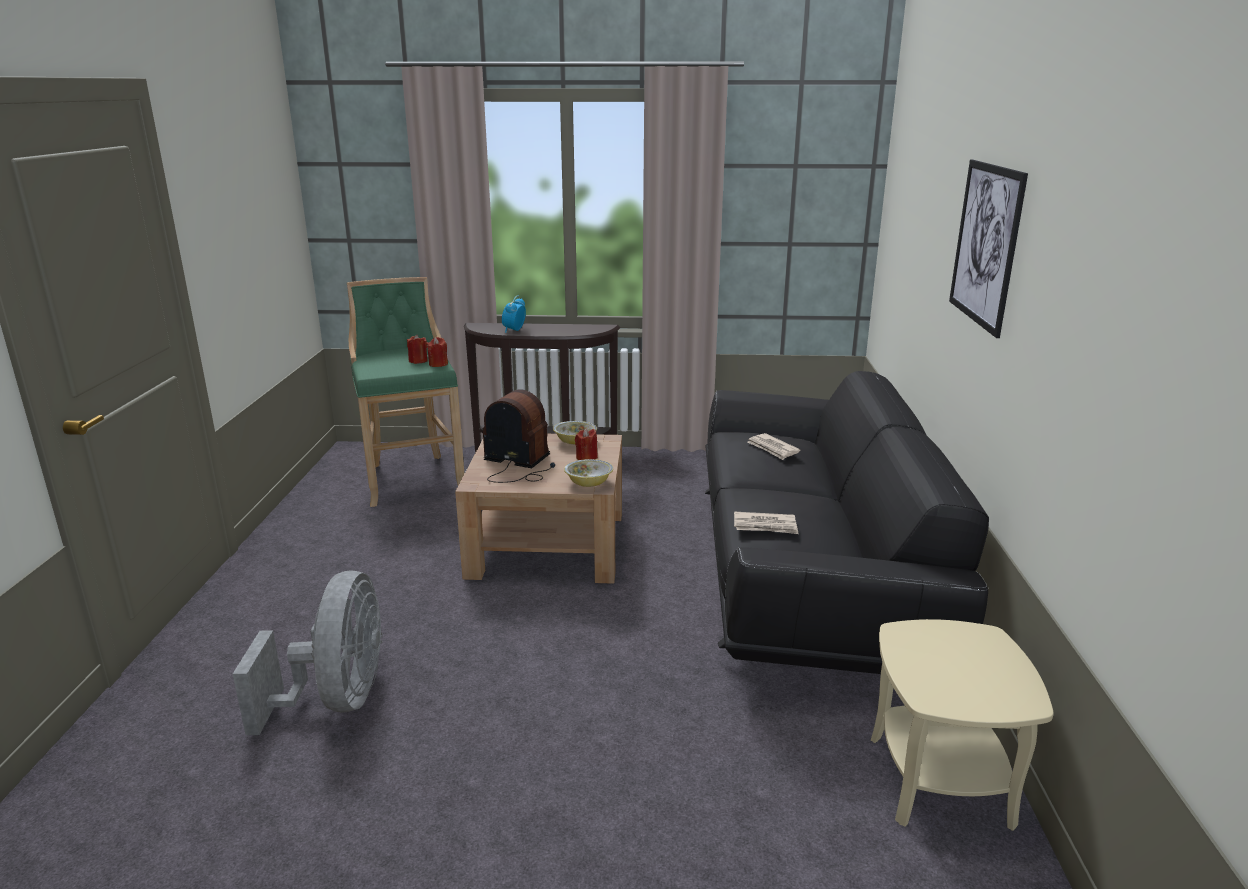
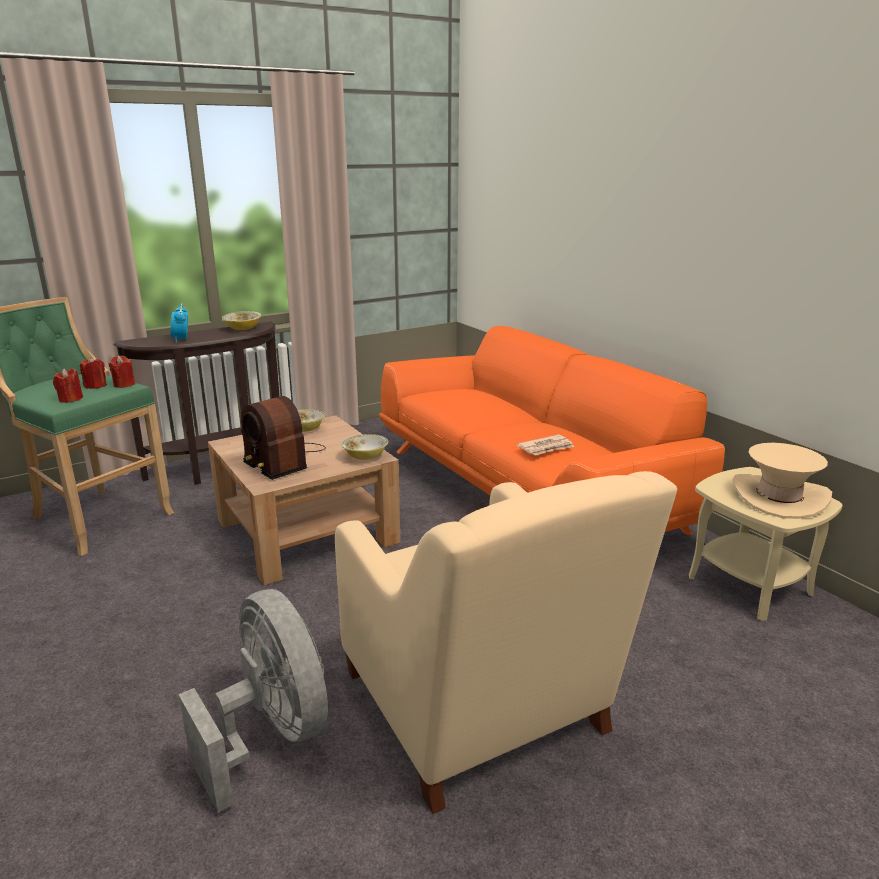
camera: 35 degrees left, 0 degrees up
(499, 760) = (479, 710): none -> beige armchair
(518, 465) = (282, 459): radio -> radio turned 120 degrees counterclockwise
(580, 328) = (243, 329): none -> bowl
(586, 457) = (333, 438): red candle -> red candle (70, 399)
(772, 449) = (472, 397): newspaper -> none
(809, 574) = (527, 489): black sofa -> orange sofa
(970, 674) = (779, 497): none -> beige hat
(985, 244) = (646, 202): picture -> none

